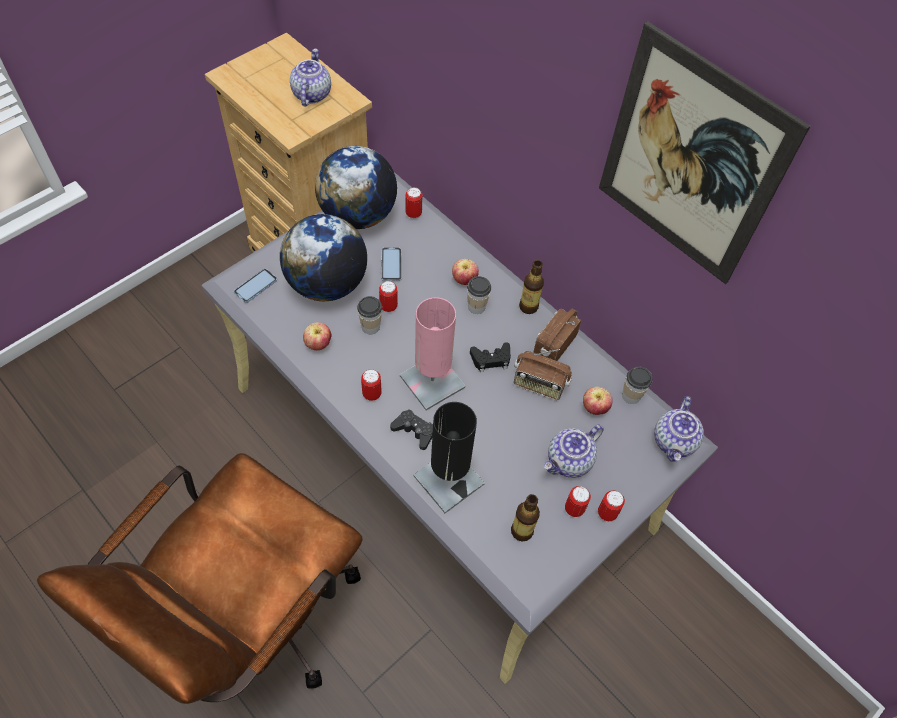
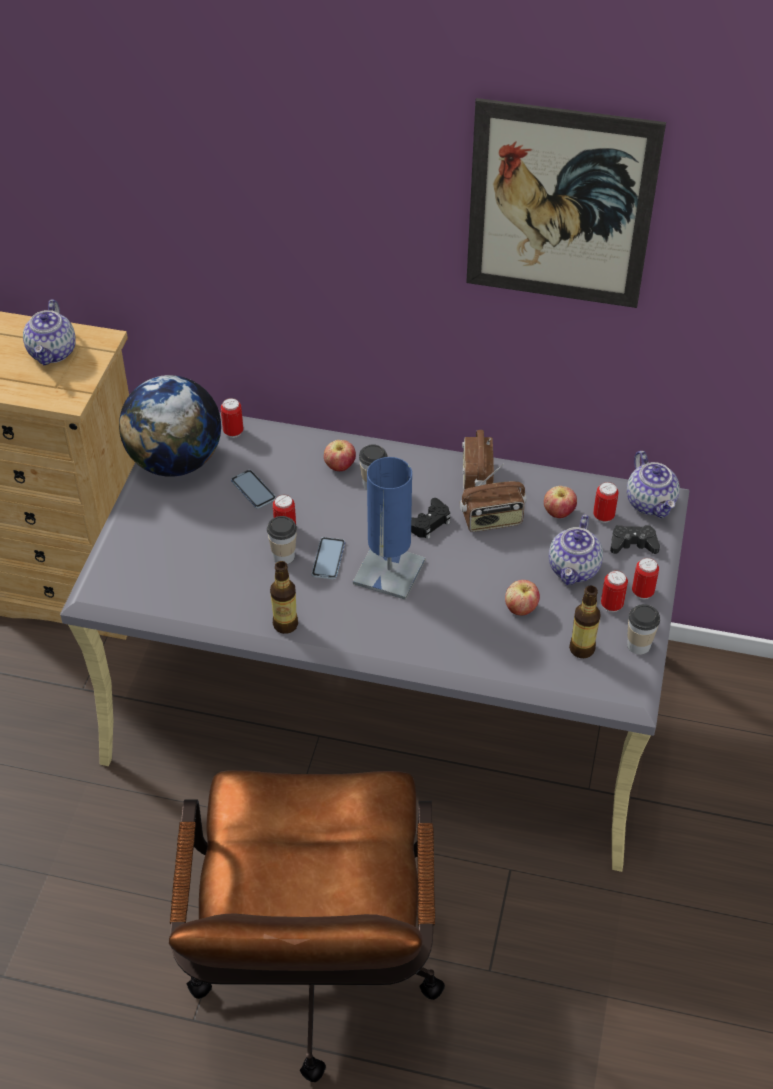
camera: 30 degrees left, 10 degrees down
(255, 286) = (126, 582): phone -> phone (328, 559)
(311, 94) = (53, 353): teapot -> teapot turned 150 degrees counterclockwise
(318, 344) = (244, 599): apple -> apple (521, 609)
(327, 284) = (202, 541): globe -> none
(372, 394) = (340, 614): can -> can (603, 516)
(414, 431) = (410, 623): black game controller -> black game controller (633, 544)
(432, 382) = (389, 572): pink table lamp -> blue table lamp
(448, 480) = (479, 645): black table lamp -> none
(528, 307) = (423, 459): bottle -> bottle (285, 624)
(631, 395) = (582, 485): cup -> cup (638, 645)

